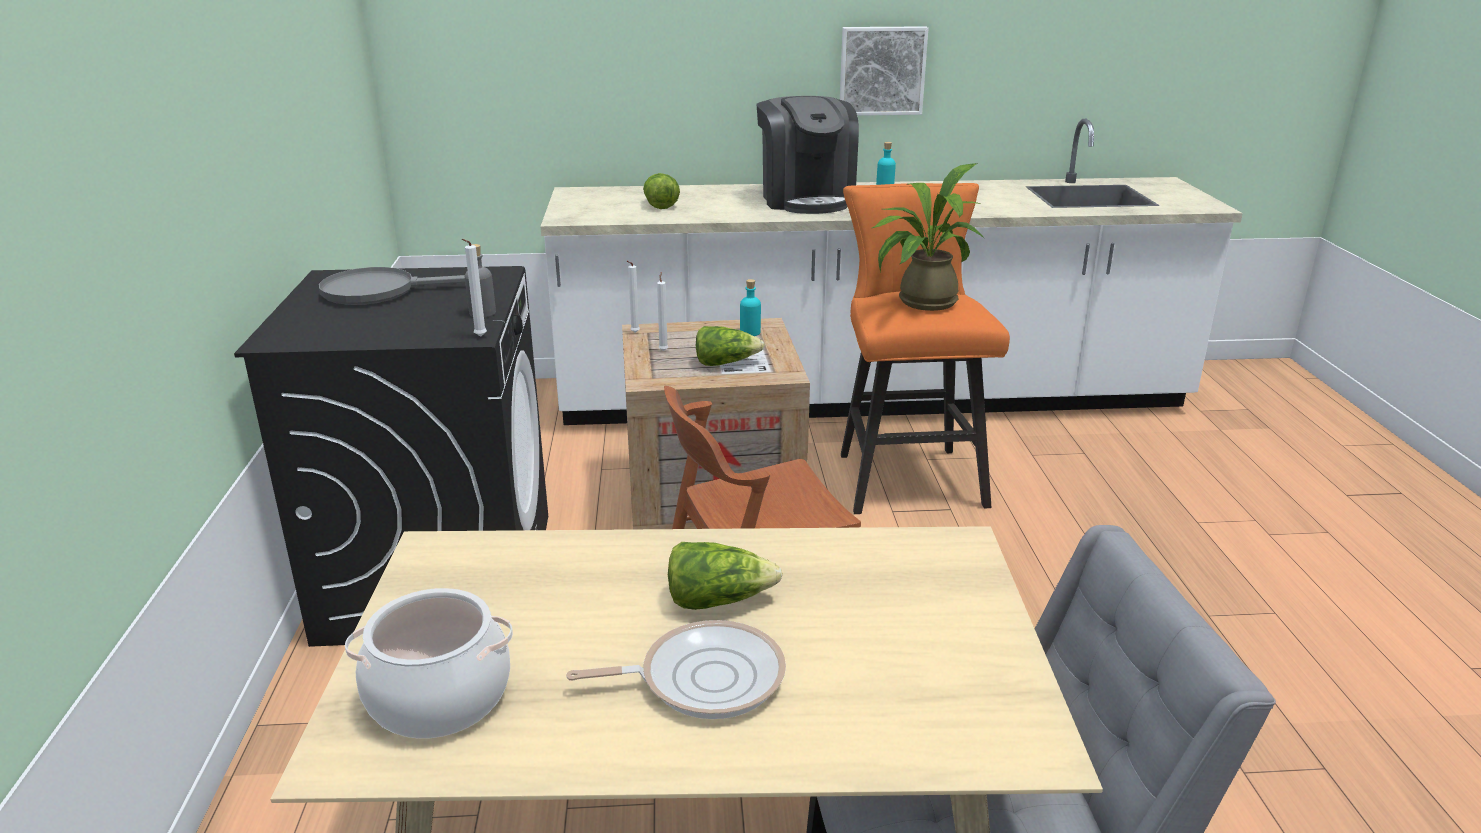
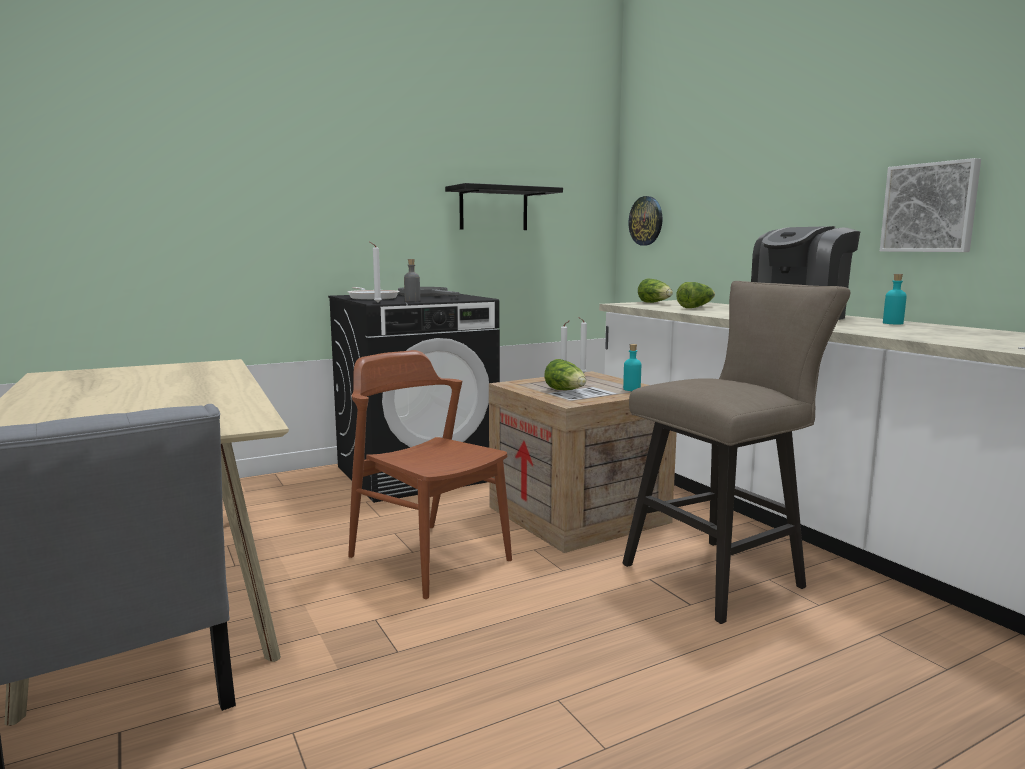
camera: 65 degrees right, 15 degrees down
(305, 98) = (493, 209): none -> black shelf
(440, 696) = (90, 376): cooking pot -> none
(450, 74) = (646, 221): none -> wall clock
(703, 678) = (91, 399): frying pan -> frying pan (372, 298)
(718, 600) = (174, 394): lettuce -> lettuce (655, 303)
(906, 475) = (722, 574): orange stool -> beige stool
(920, 303) = (709, 381): potted plant -> none

